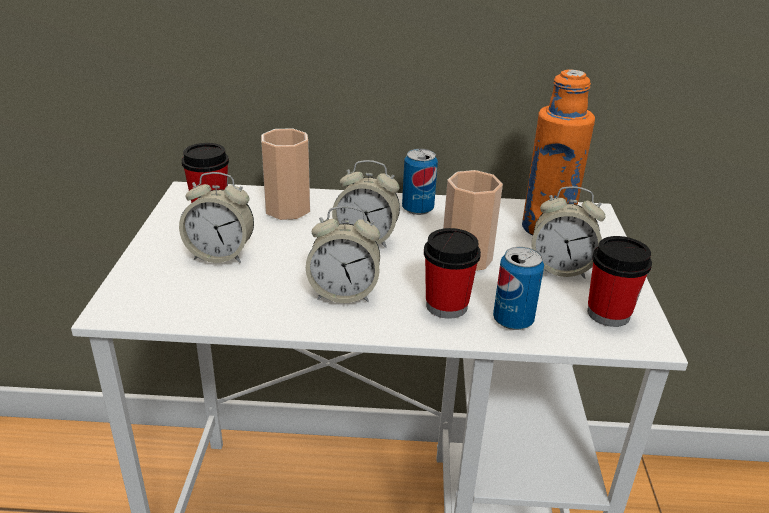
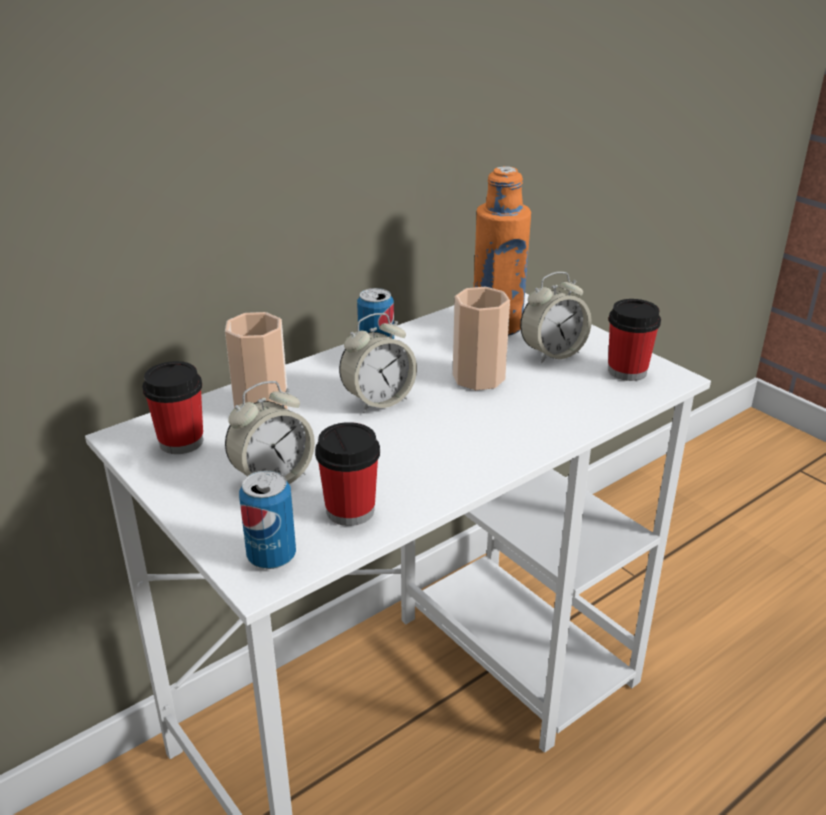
camera: 40 degrees left, 0 degrees up
(344, 293) = (434, 452): alarm clock -> none
(446, 306) = (522, 421): cup -> cup (350, 510)
(513, 320) = (579, 407): can -> can (271, 556)

